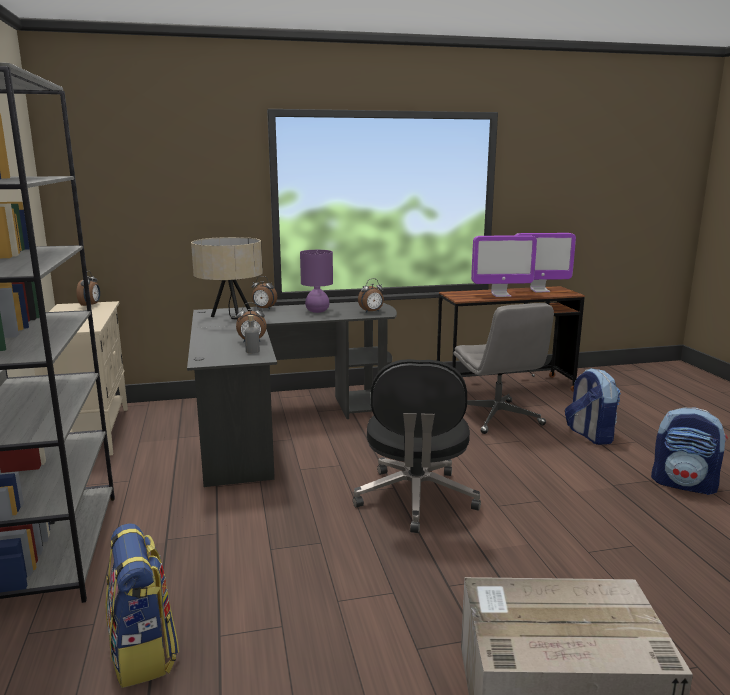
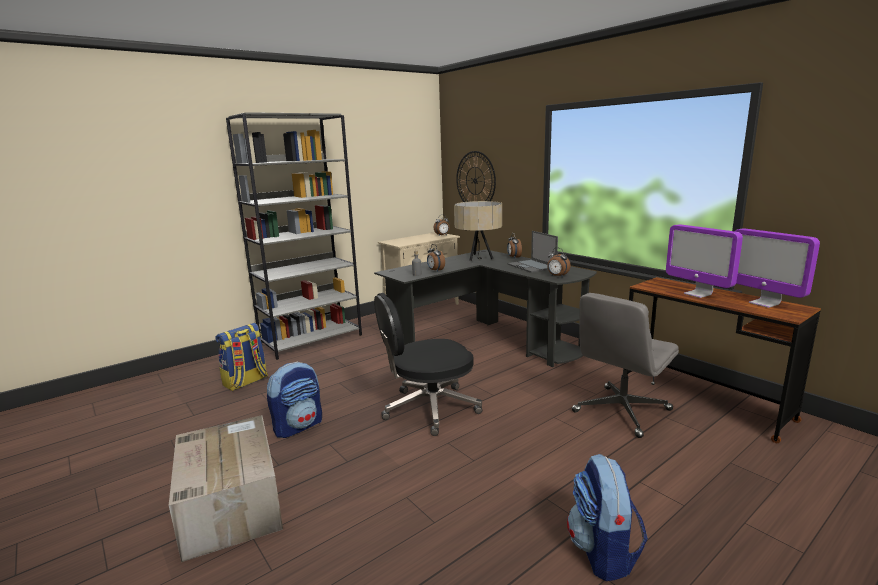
camera: 65 degrees right, 0 degrees up
(134, 212) = (475, 180): none -> wall clock
(317, 311) = (532, 266): purple table lamp -> laptop
(589, 435) = (654, 469): backpack -> backpack (298, 426)

